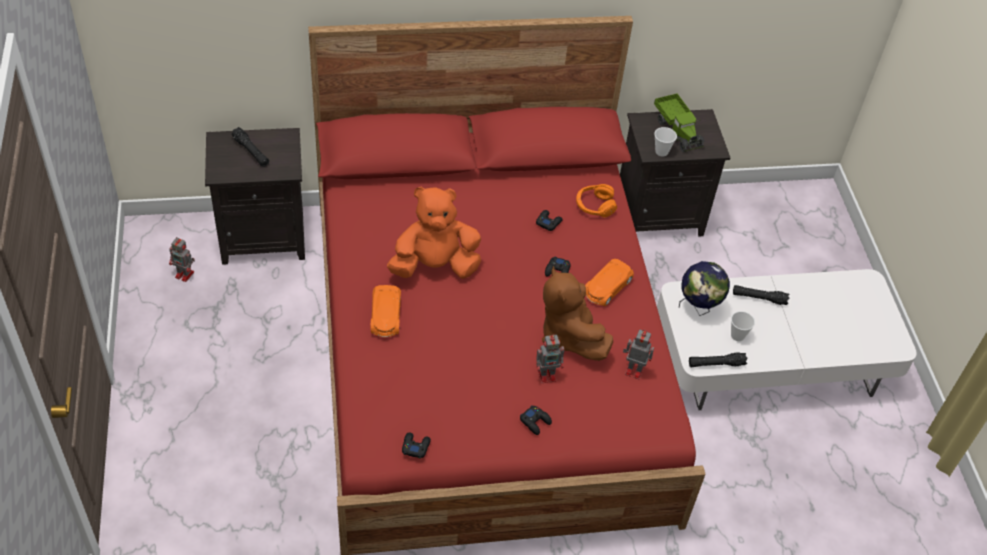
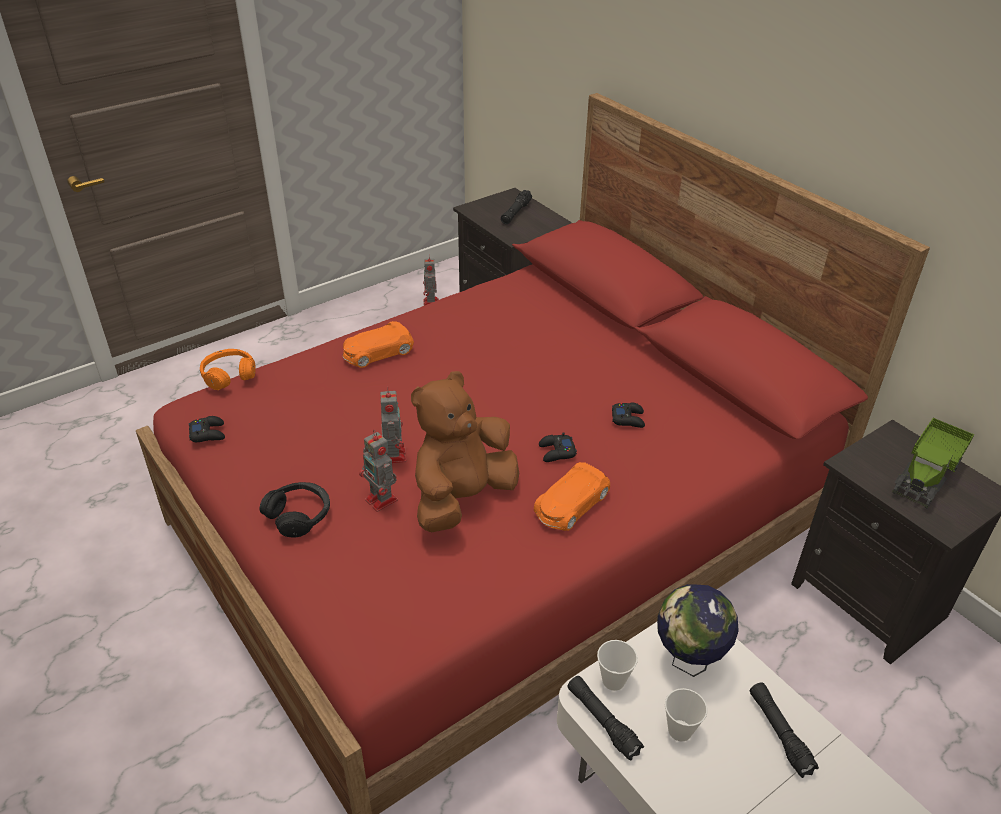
camera: 65 degrees right, 10 degrees down
(434, 266) = (475, 360): orange plush toy -> none
(535, 422) = (299, 515): black game controller -> black headphones
(594, 206) = (698, 447): orange headphones -> orange headphones (229, 375)
(607, 287) = (571, 504): orange toy car -> orange toy car turned 60 degrees counterclockwise
(633, 370) = (449, 580): toy robot -> toy robot (393, 455)
(661, 151) = (866, 473): cup -> cup (613, 680)

